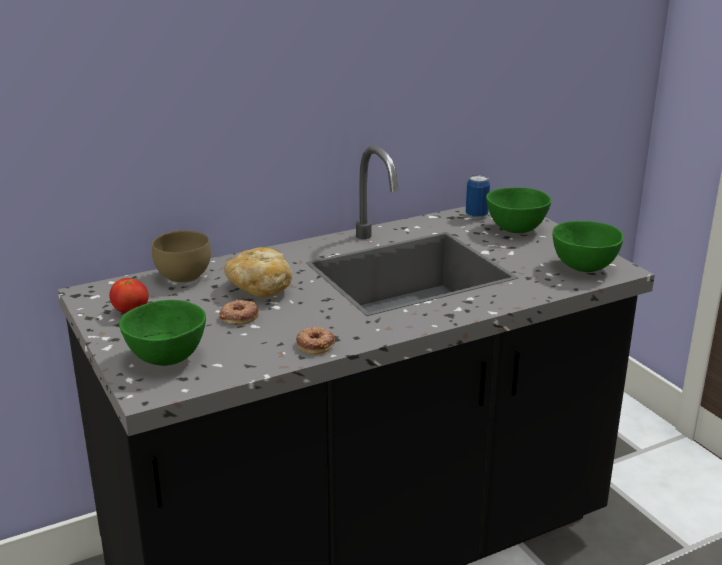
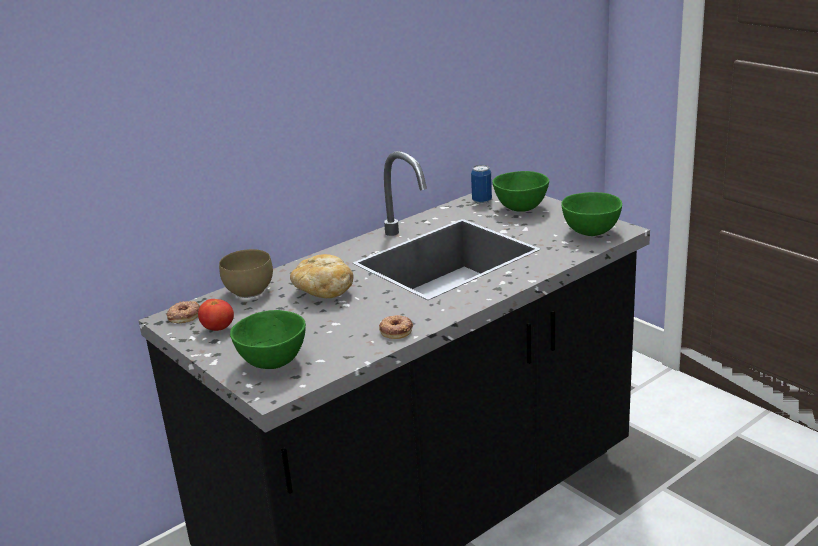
camera: 10 degrees left, 0 degrees up
(239, 316) = (317, 317): donut -> donut (184, 315)

